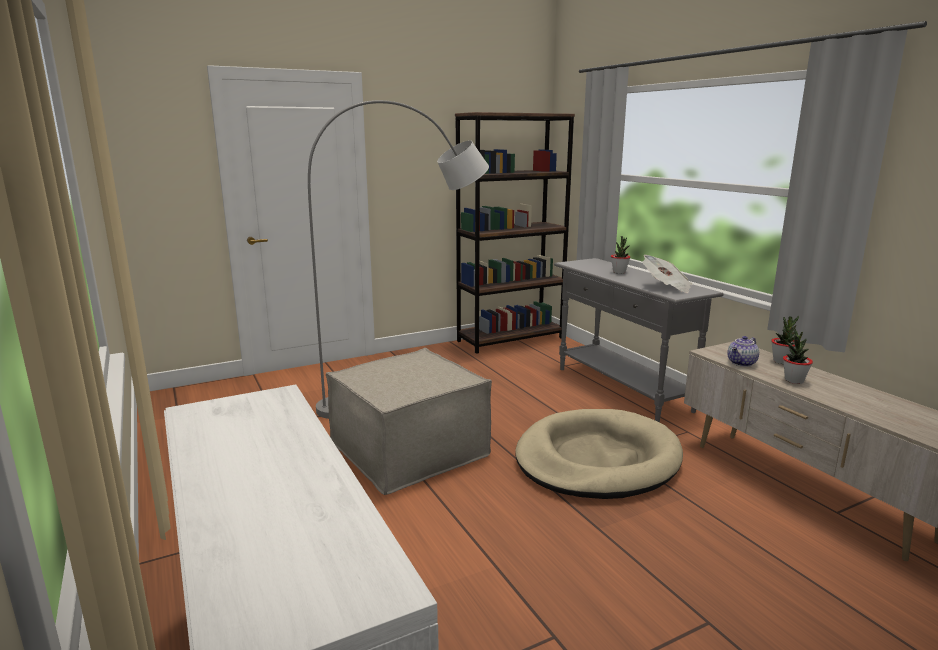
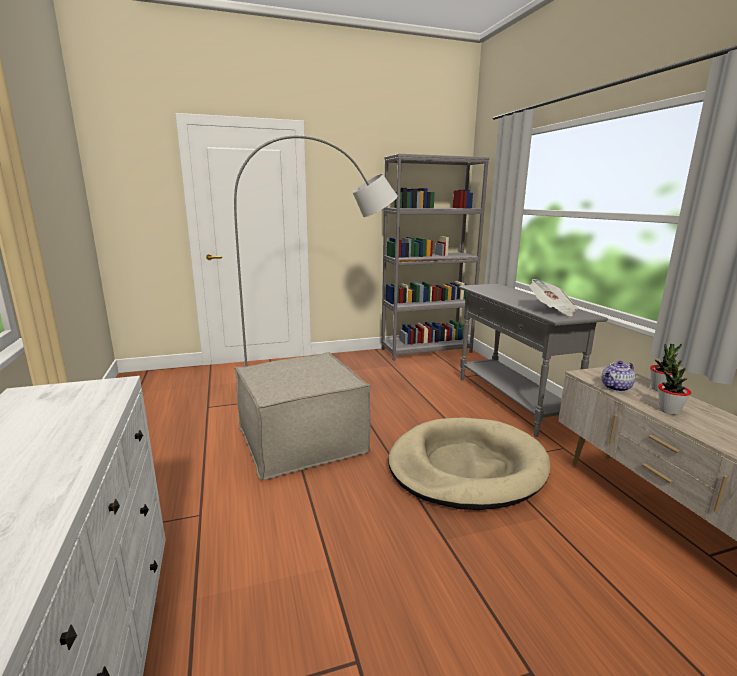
camera: 10 degrees right, 0 degrees up
(510, 339) = (426, 350): brown bookcase -> grey bookcase
(619, 272) = (513, 295): potted plant -> none

